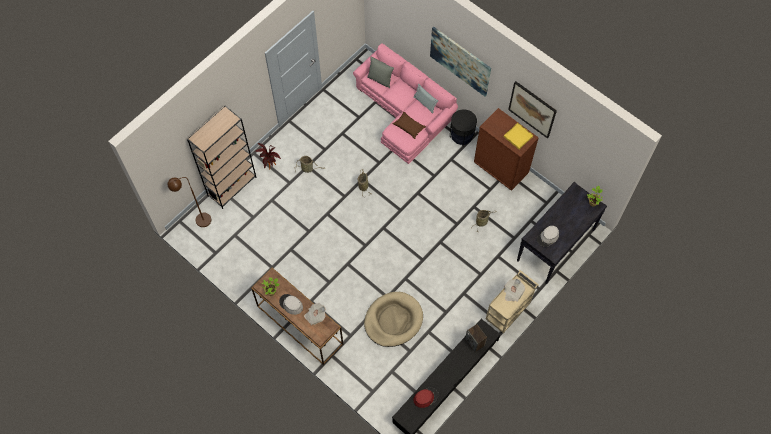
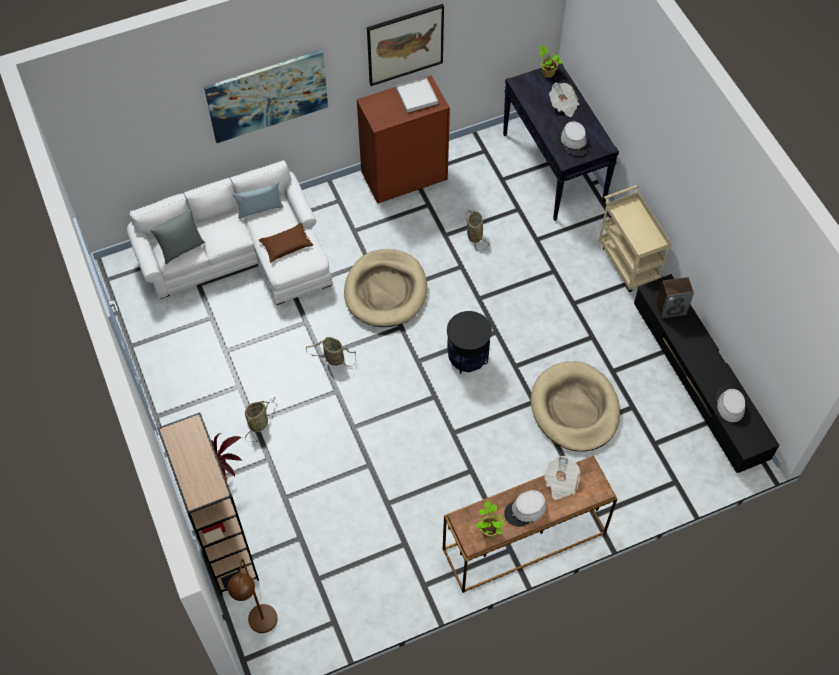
camera: 65 degrees left, 5 degrees down
(405, 112) = (241, 254): pink sofa -> white sofa
(419, 192) = (385, 291): none -> beige dog bed
(425, 397) = (730, 403): red hat -> grey hat
(461, 136) = (325, 202): black side table -> black side table (467, 358)
(512, 292) = (629, 223): newspaper -> newspaper (563, 105)
(518, 136) = (417, 96): yellow tray -> white tray

